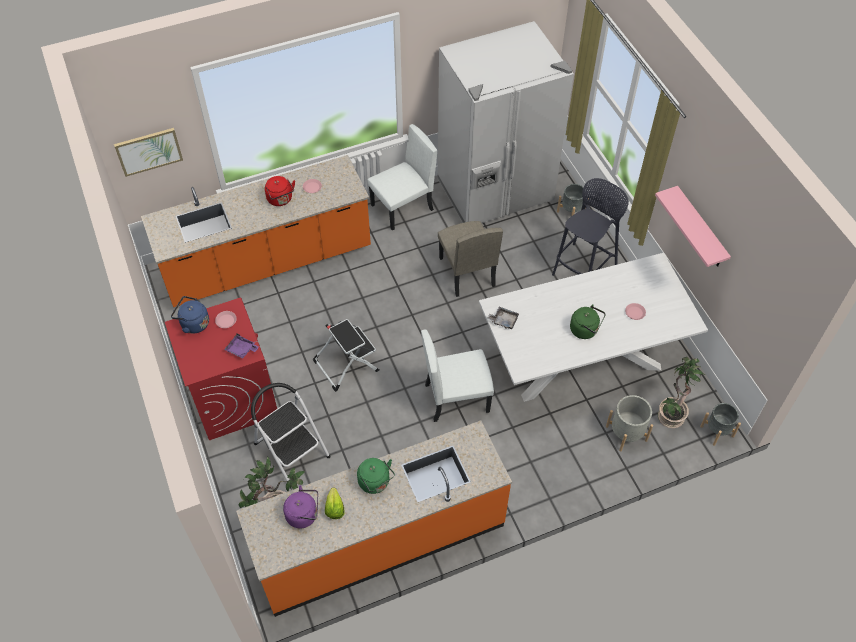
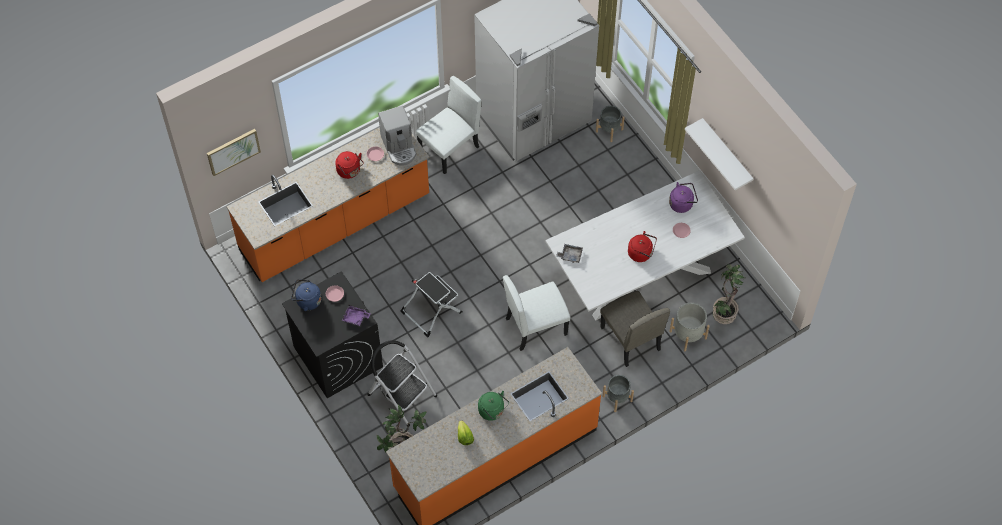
camera: 10 degrees left, 5 degrees up
(232, 397) = (337, 356): red washing machine -> black washing machine
(304, 515) = (441, 445): purple kettle -> purple kettle (682, 203)
(339, 183) = (399, 147): none -> coffee machine
(466, 272) = (522, 205): beige chair -> beige chair (630, 339)
(583, 269) = (628, 187): grey stool -> none
(585, 330) = (641, 253): green kettle -> red kettle
(700, 229) = (726, 154): pink shelf -> white shelf
(716, 431) = (764, 321): grey planter -> grey planter (617, 398)

